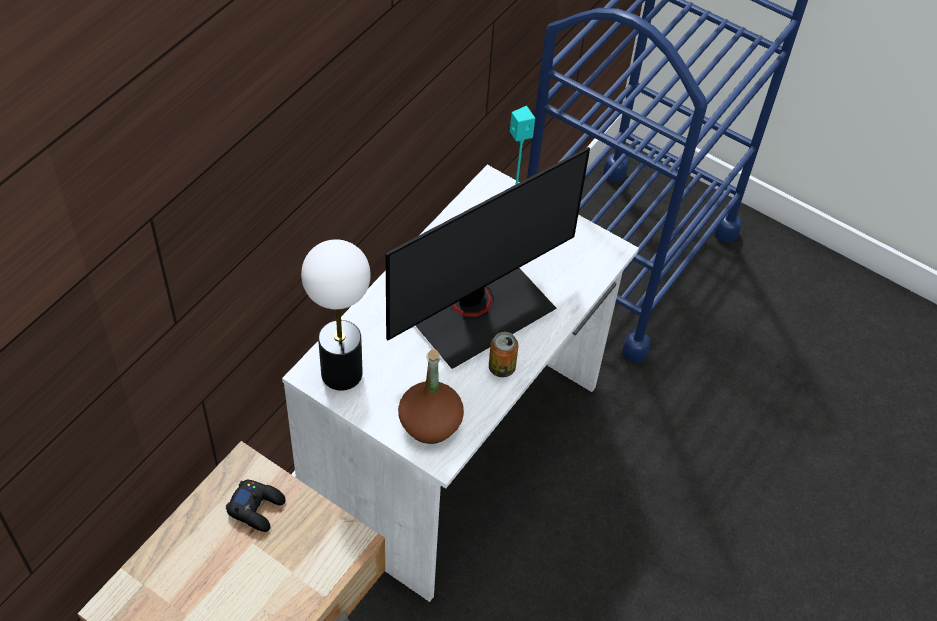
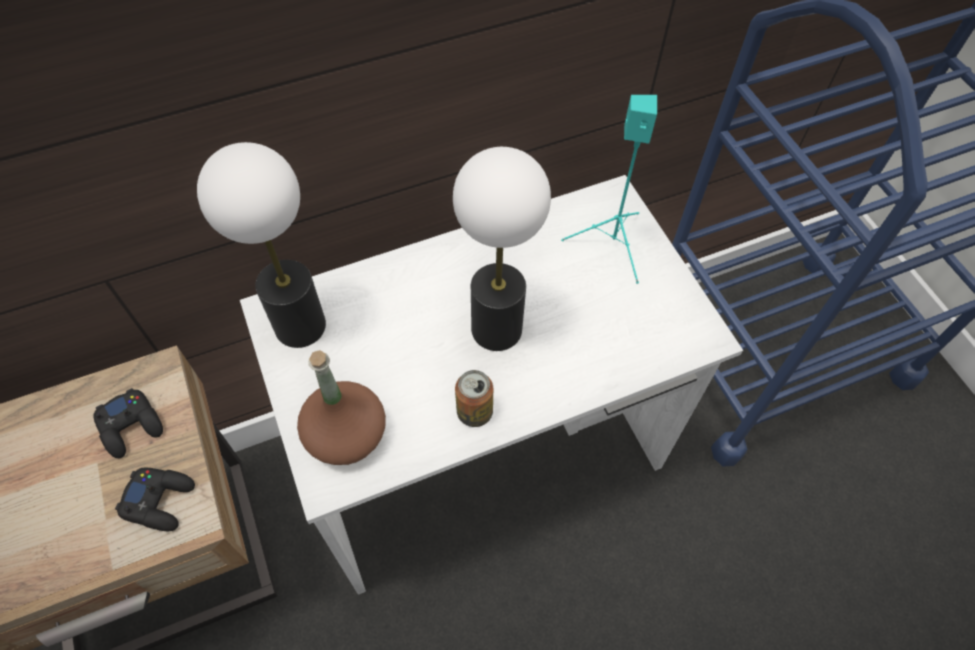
camera: 35 degrees right, 5 degrees up
(320, 540) = (159, 500): none -> black game controller
(477, 309) = (497, 328): monitor -> table lamp

